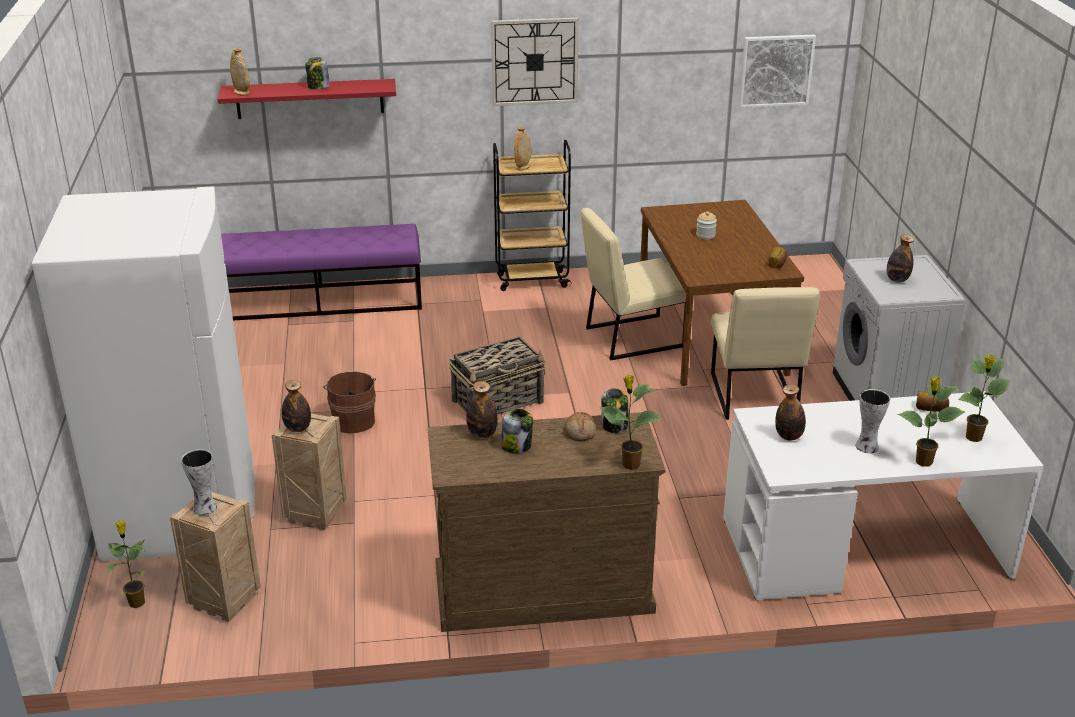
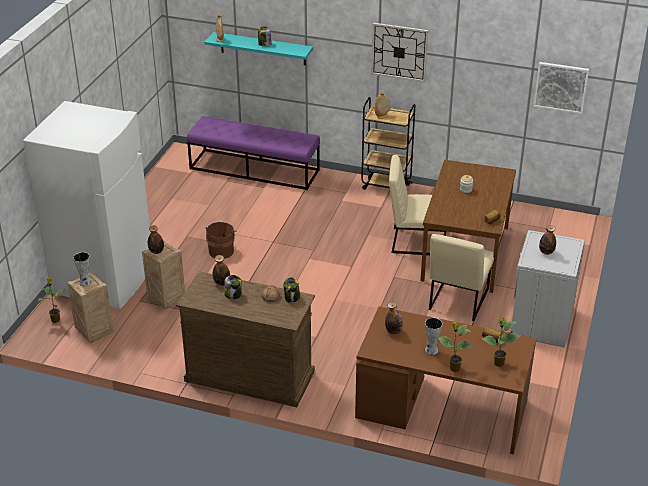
camera: 25 degrees right, 5 degrees up
(310, 98) = (263, 48): red shelf -> turquoise shelf
(498, 401) = (307, 261): basket -> none
(630, 465) = (280, 322): potted plant -> none
(864, 549) = (441, 410): white desk -> brown desk

